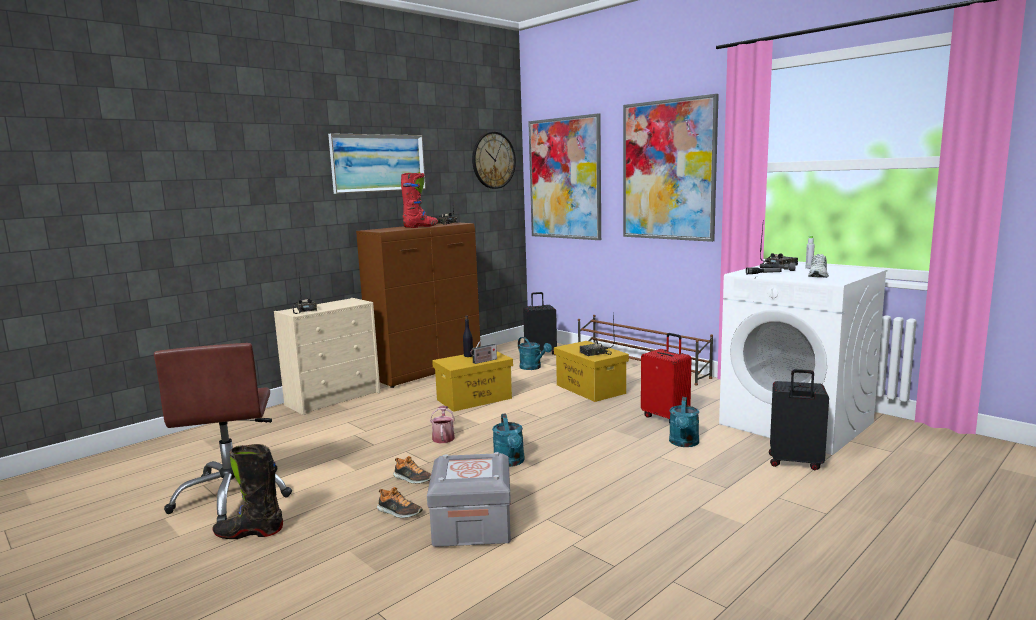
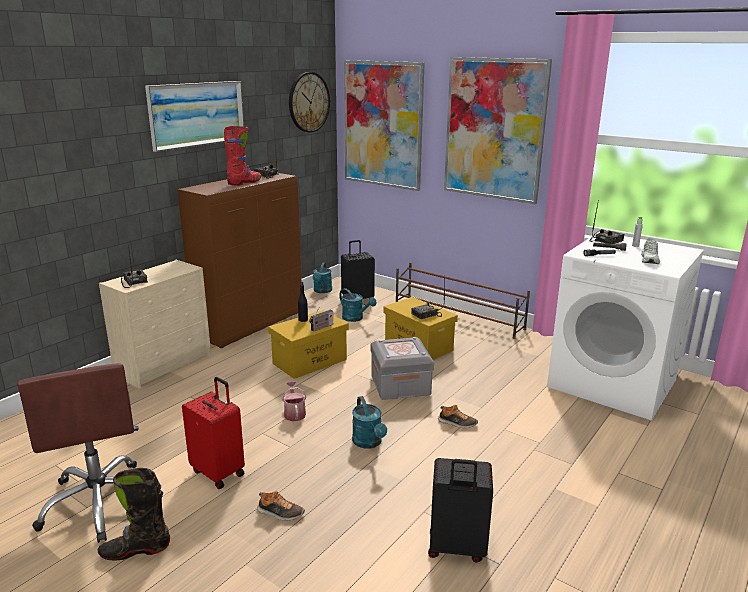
camera: 10 degrees left, 10 degrees up
(412, 479) = (280, 469): shoe -> shoe (457, 423)
(472, 525) = (356, 524): grey storage box -> grey storage box (400, 385)
(666, 417) = (498, 380): red suitcase -> red suitcase (219, 472)
(684, 443) = (521, 412): turquoise watering can -> turquoise watering can (322, 291)
(795, 463) = (622, 431): black suitcase -> black suitcase (456, 549)

